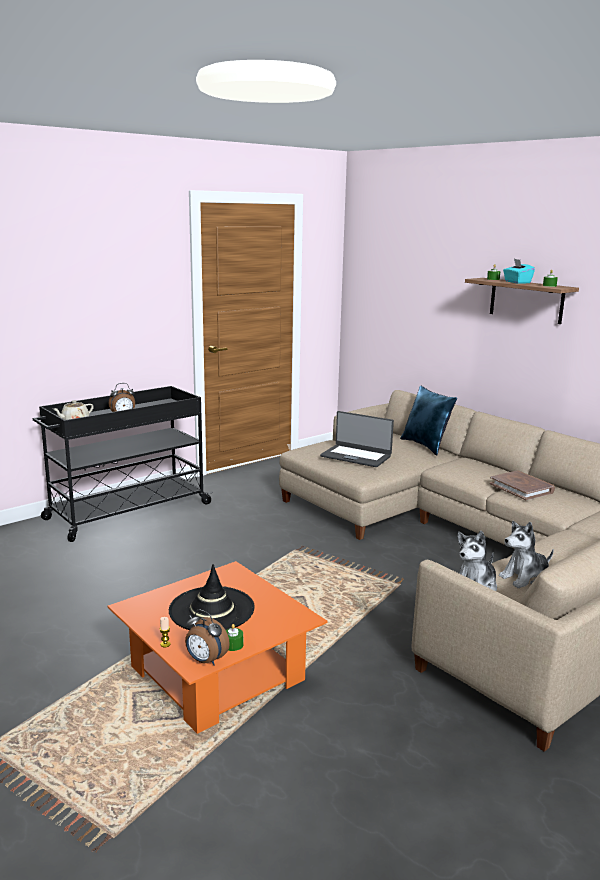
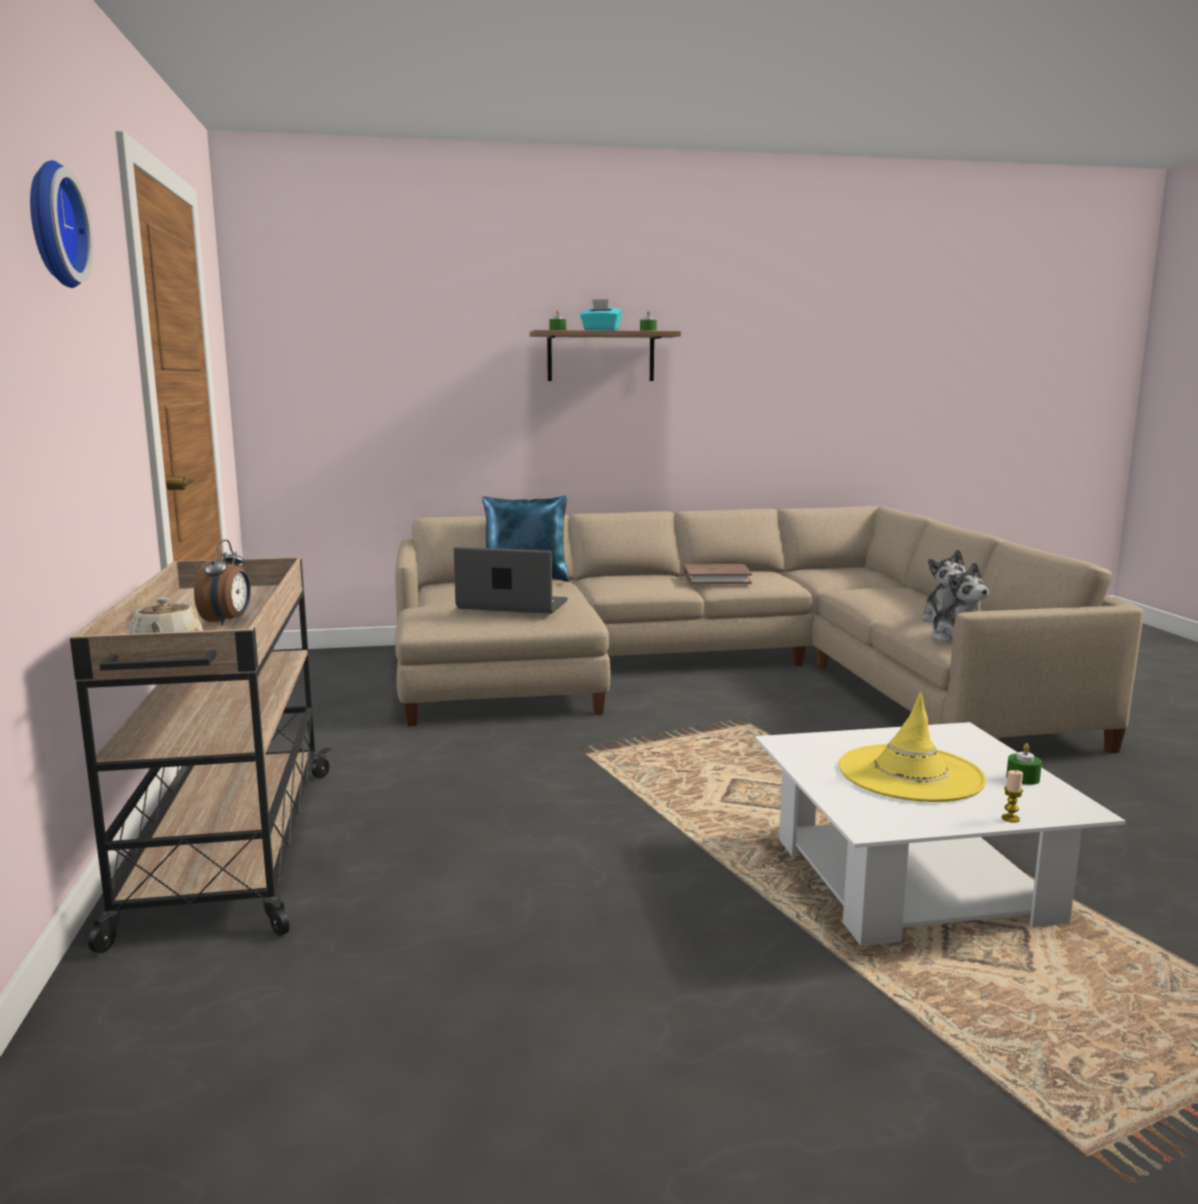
camera: 60 degrees left, 5 degrees down
(93, 250) = (50, 225): none -> wall clock
(127, 512) = (230, 850): black cart -> beige cart
(205, 661) = (1065, 801): alarm clock -> none
(211, 609) = (910, 774): black hat -> yellow hat
(217, 674) = (912, 880): orange coffee table -> white coffee table
(356, 456) = (512, 605): laptop -> laptop turned 135 degrees counterclockwise

